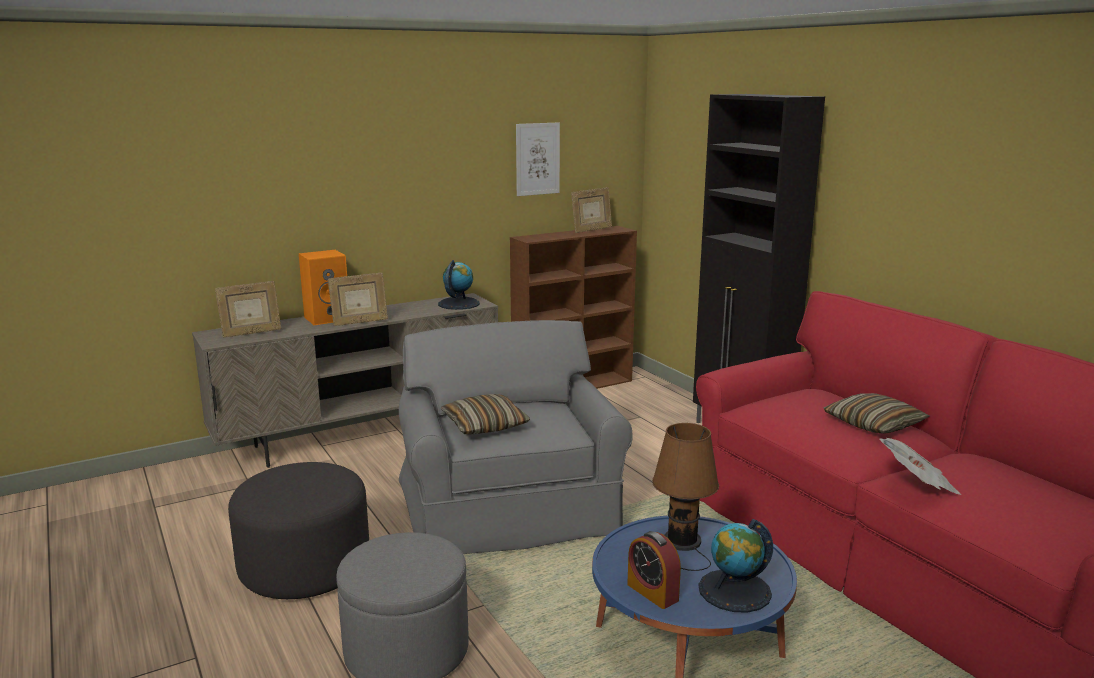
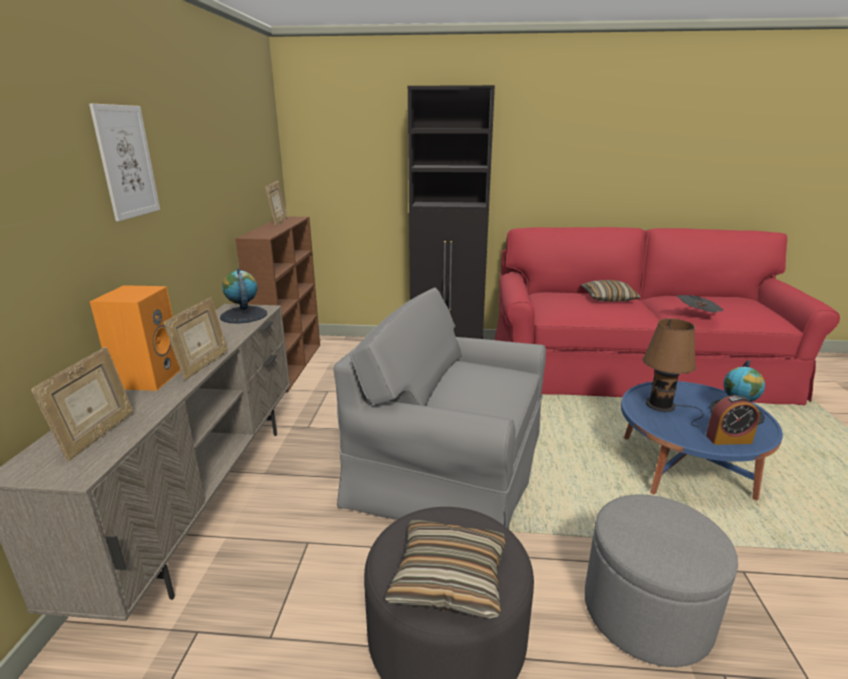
camera: 55 degrees left, 5 degrees up
(485, 425) = (476, 398): pillow -> pillow (449, 578)
(537, 159) = (236, 154): picture -> picture (126, 162)

